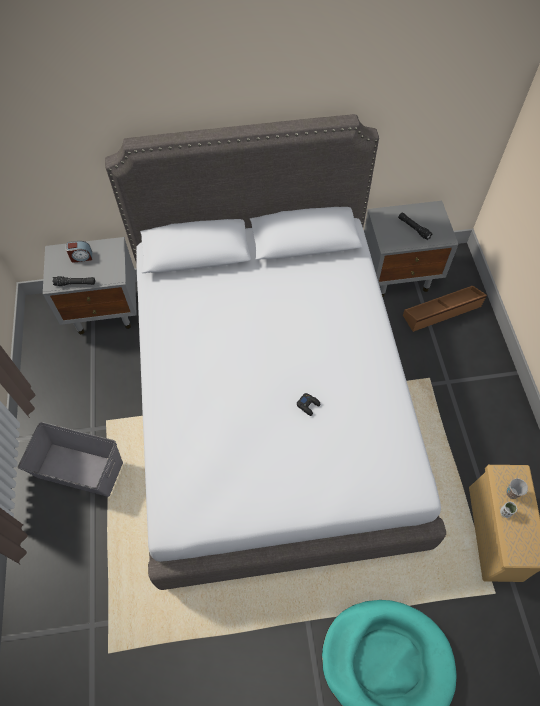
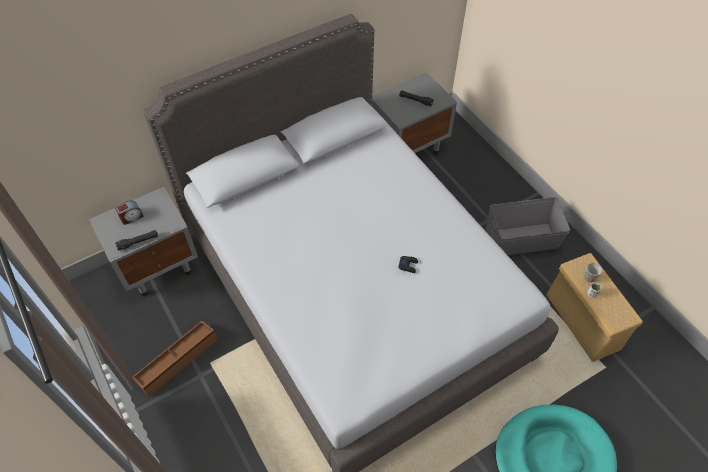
camera: 25 degrees left, 5 degrees down
(80, 470) = (207, 416): grey storage box -> grey storage box (521, 240)
(442, 312) = (458, 166): brown storage box -> brown storage box (178, 361)

